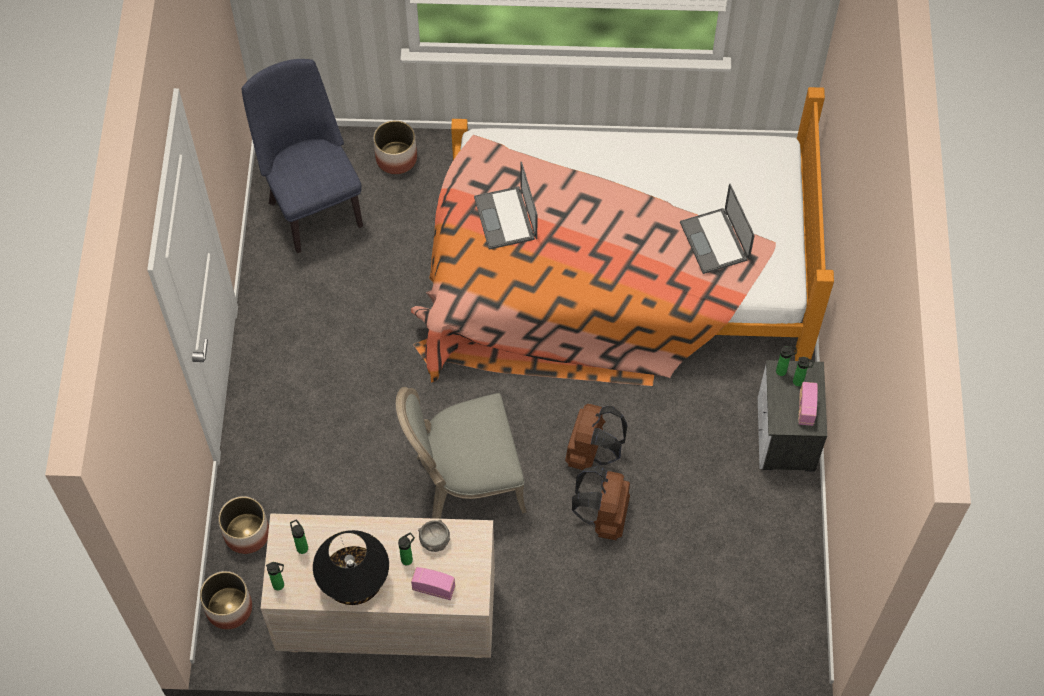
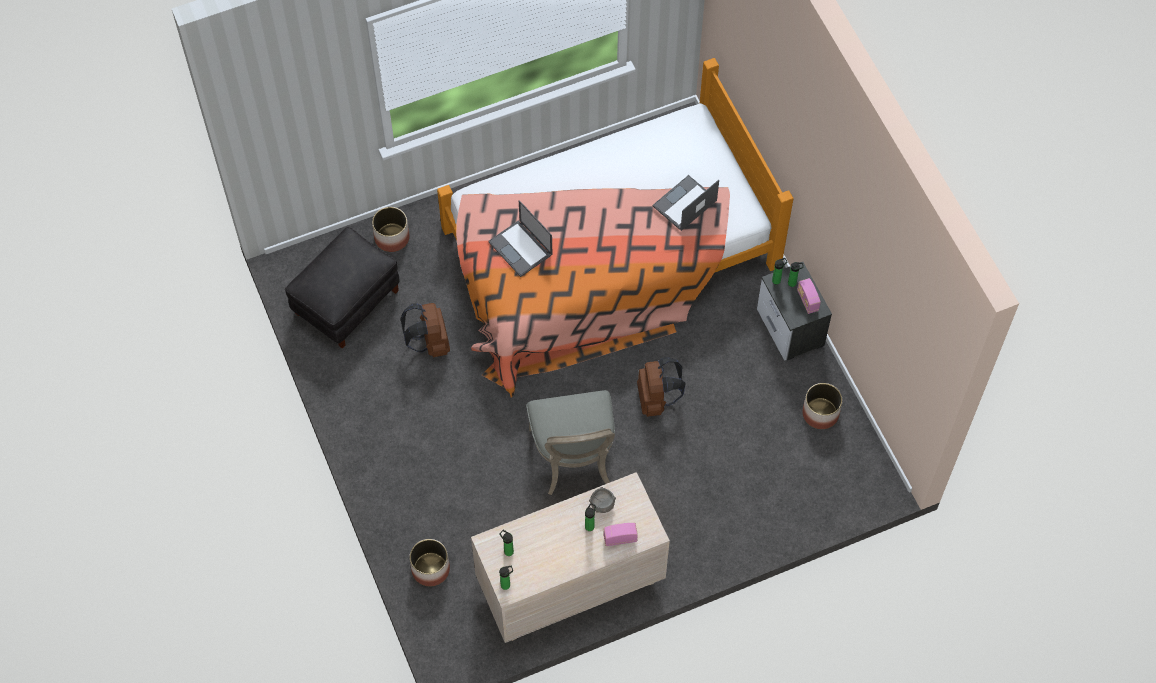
camera: 25 degrees left, 0 degrees up
(229, 608) = (447, 630): planter -> planter (820, 414)
(312, 206) = (346, 301): blue chair -> black ottoman
(354, 581) = (559, 558): black table lamp -> none
(465, 480) = (574, 459): grey chair -> grey chair turned 60 degrees counterclockwise
(603, 516) = (689, 442): brown backpack -> brown backpack (430, 343)
(715, 241) = (684, 204): laptop -> laptop turned 90 degrees clockwise

